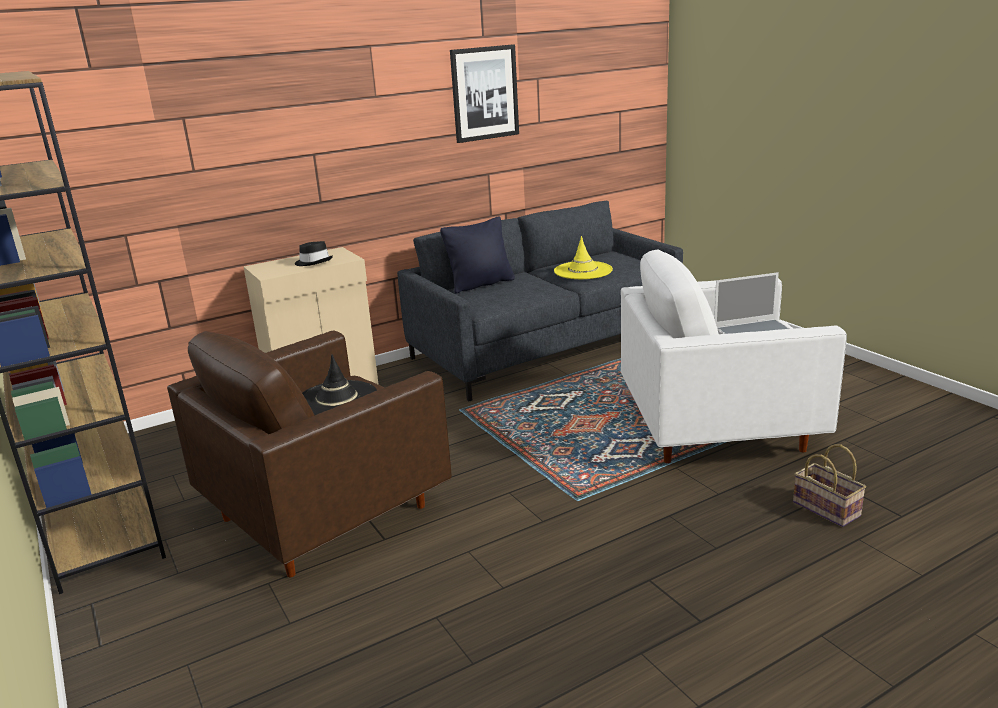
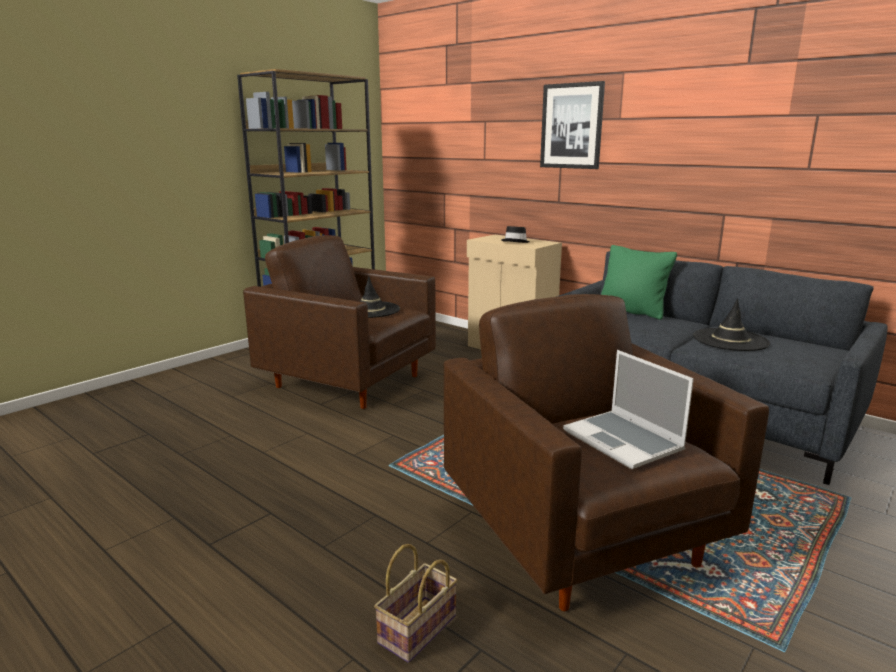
camera: 70 degrees right, 5 degrees down
(480, 284) = (632, 311): black pillow -> green pillow
(484, 93) = (735, 126): picture -> picture (571, 126)
(583, 271) = (730, 340): yellow hat -> black hat
(719, 428) = (582, 535): white armchair -> brown armchair

